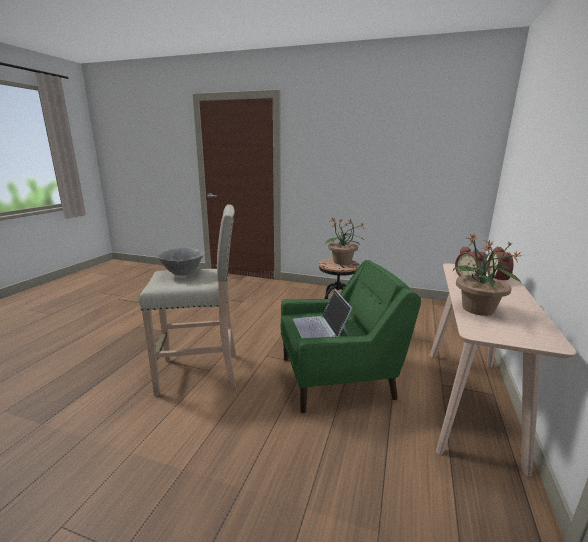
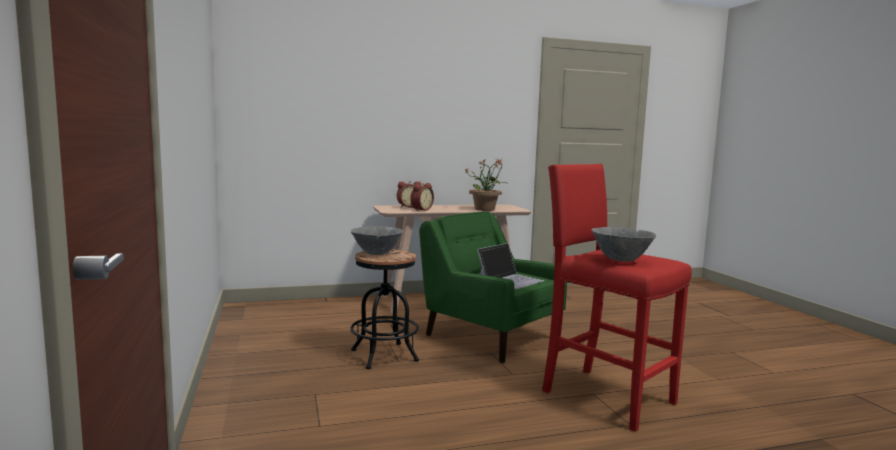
camera: 125 degrees left, 10 degrees down
(201, 373) = (605, 396): beige stool -> red stool
(342, 262) = (377, 254): potted plant -> grey bowl

